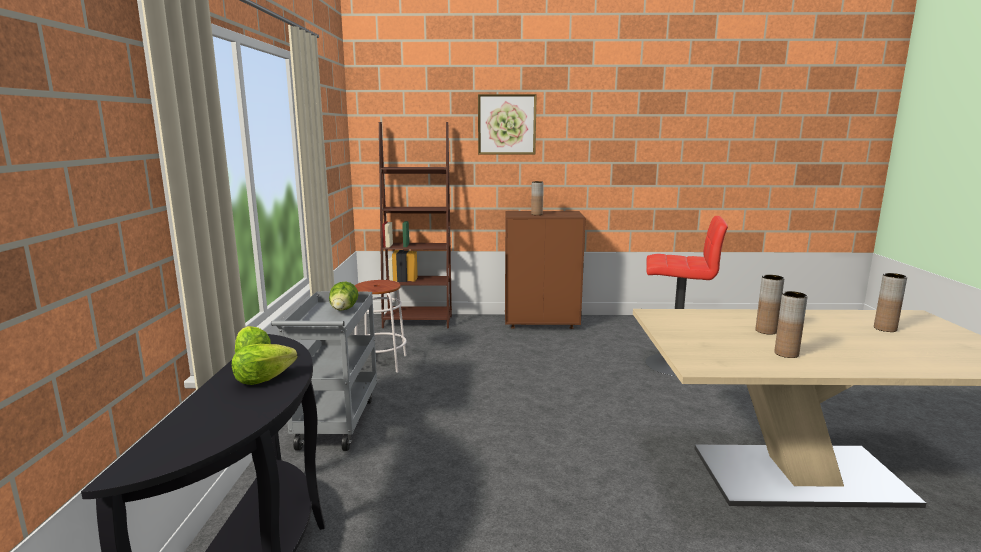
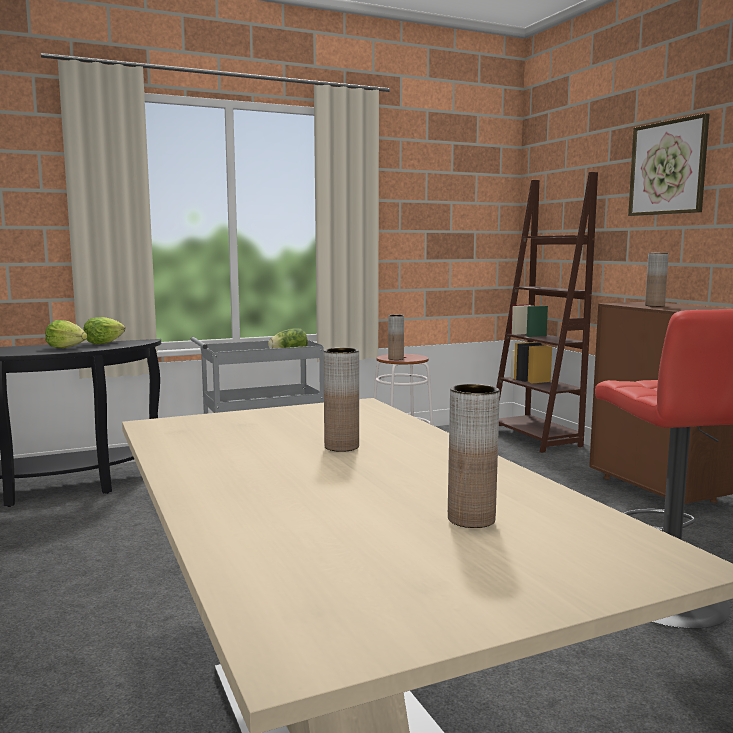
camera: 65 degrees right, 5 degrees down
(786, 354) = (235, 455): brown vase -> brown vase (396, 359)

